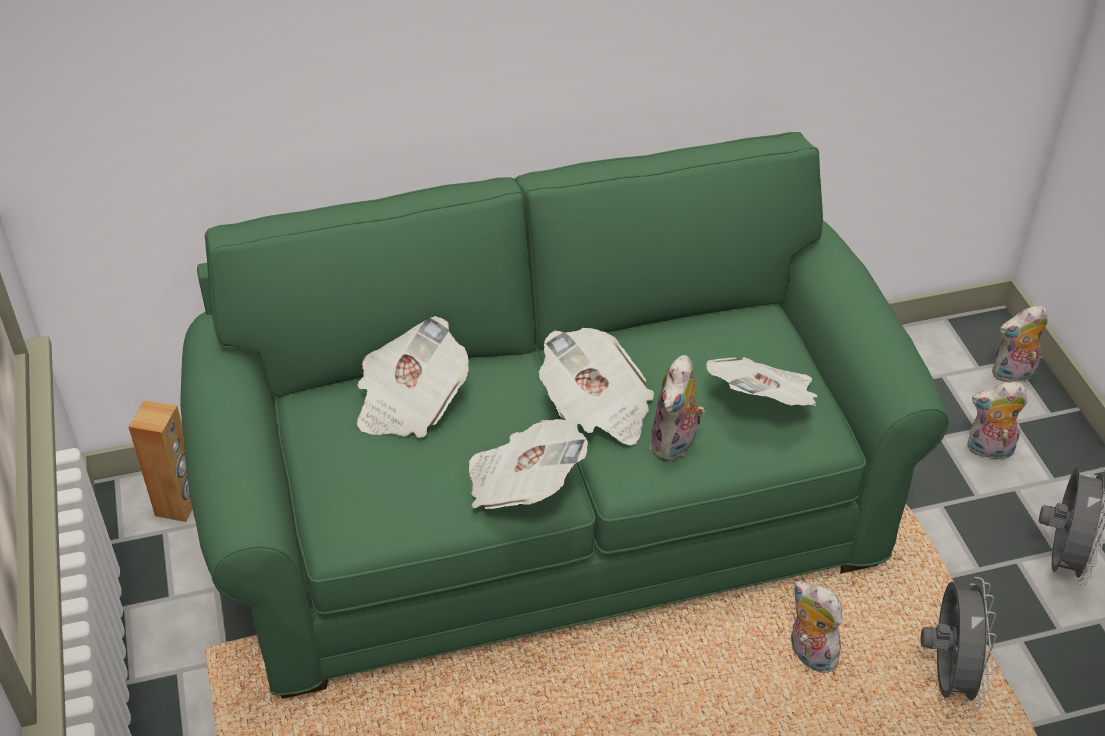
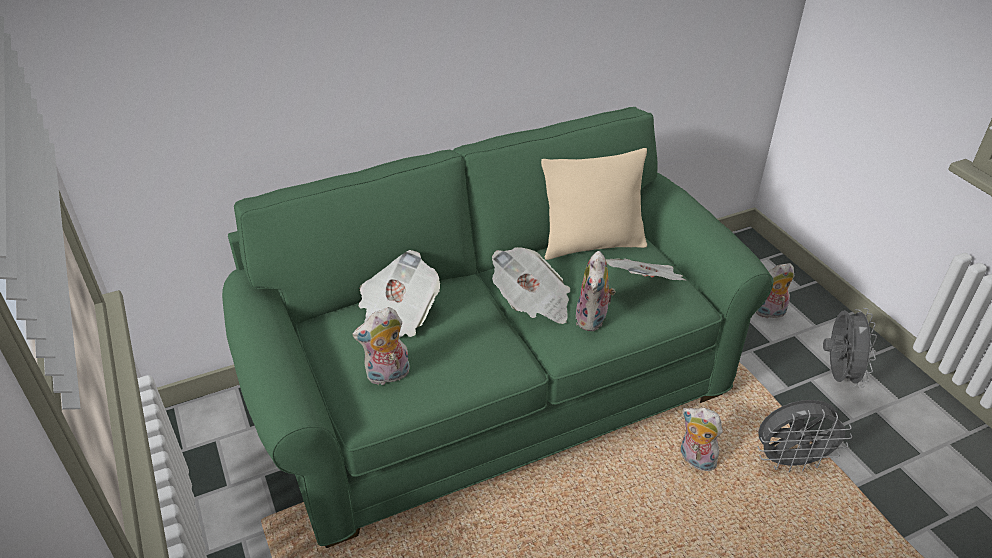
camera: 10 degrees left, 5 degrees down
(178, 505) = (225, 419): brown speaker -> none
(523, 485) = (493, 360): newspaper -> none
(707, 329) = (592, 245): none -> beige pillow
(947, 676) = (791, 461): grey fan -> grey fan turned 90 degrees clockwise
(1012, 375) = (769, 266): plush toy -> plush toy (387, 376)

